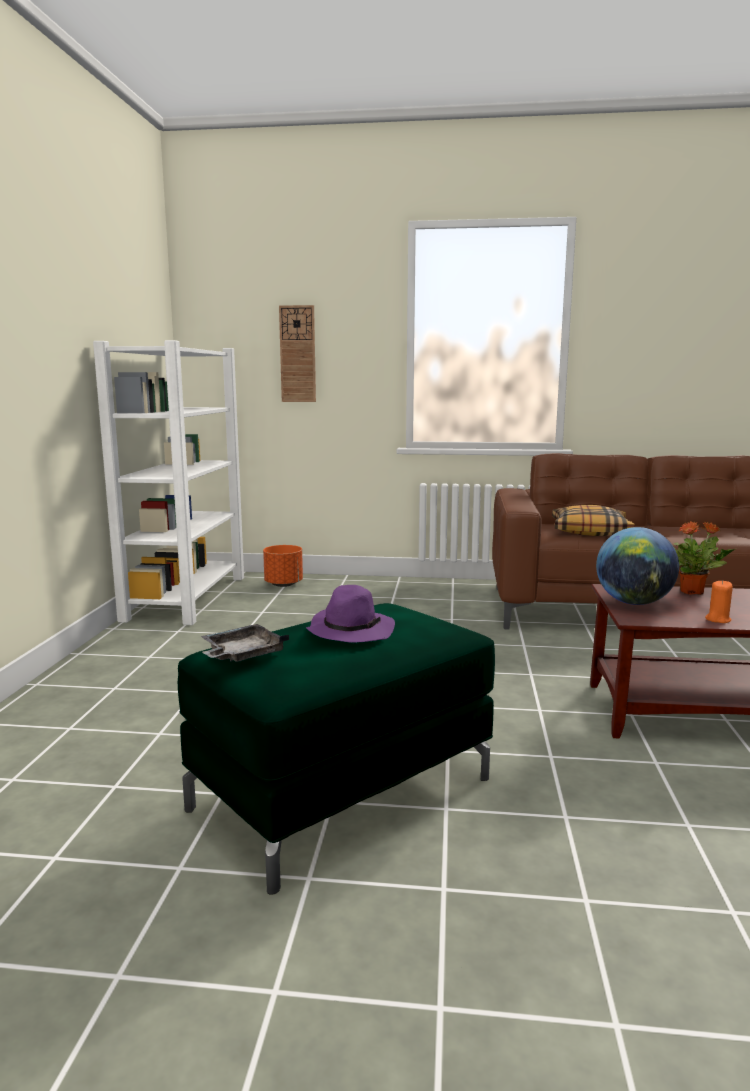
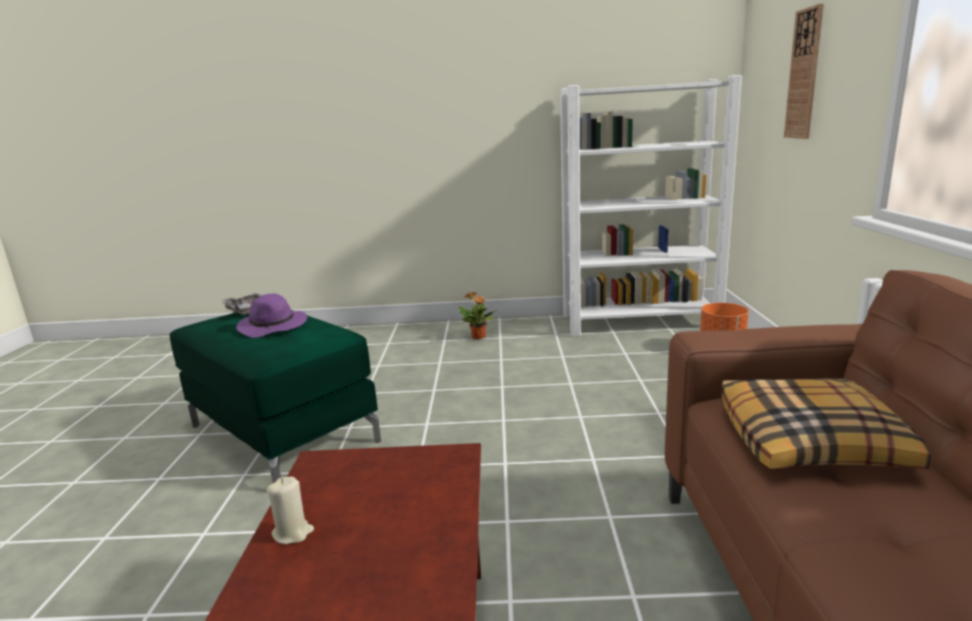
camera: 85 degrees right, 5 degrees up
(633, 603) = (383, 467): globe -> none
(692, 592) = (439, 532): potted plant -> potted plant (478, 337)
(717, 619) = (293, 533): orange candle -> beige candle

